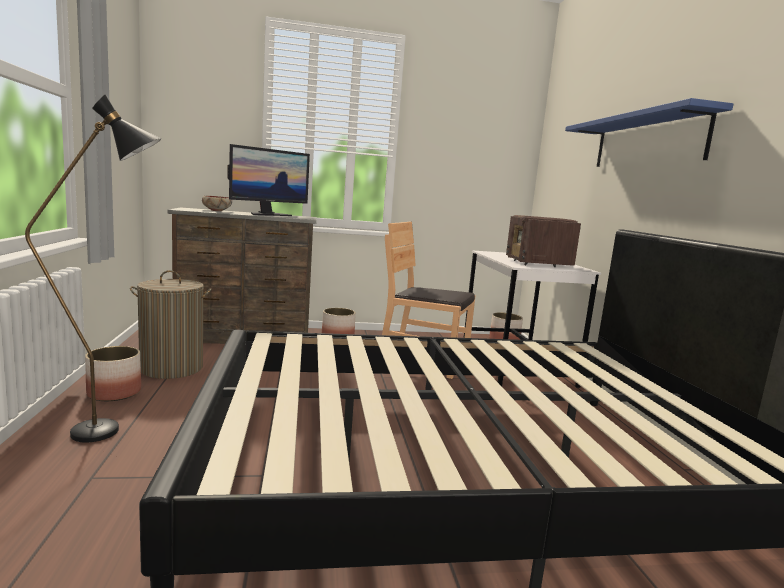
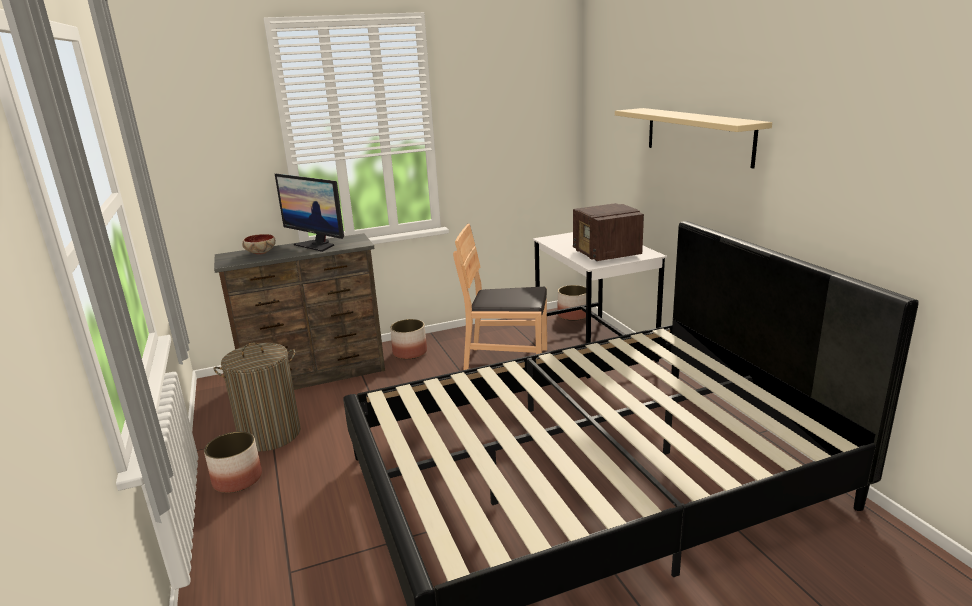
camera: 10 degrees left, 10 degrees up
(113, 430) = (270, 521): black floor lamp -> none
(268, 214) = (317, 245): monitor -> monitor turned 90 degrees clockwise
(647, 141) = (697, 135): blue shelf -> beige shelf

